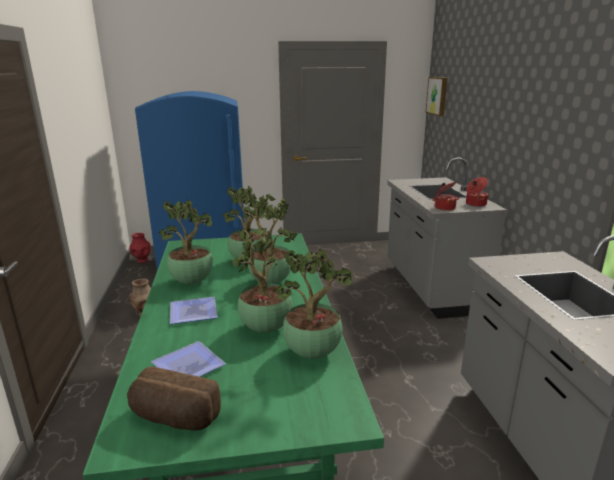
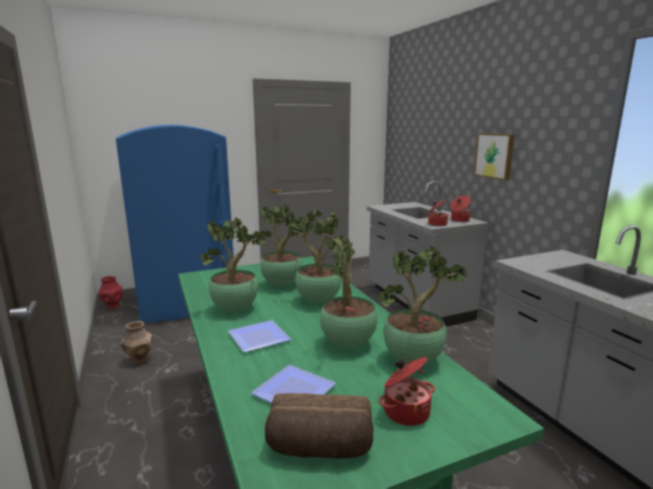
camera: 15 degrees left, 5 degrees down
(268, 399) = (405, 411): none -> cooking pot
(438, 96) = (398, 131): picture -> picture (495, 155)

